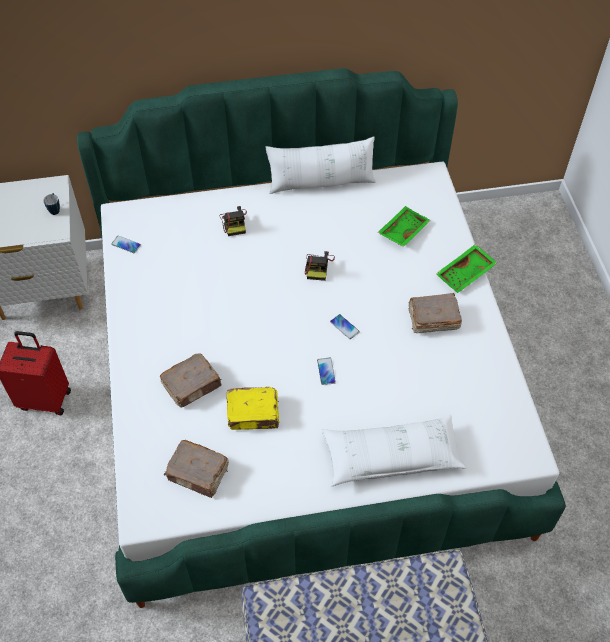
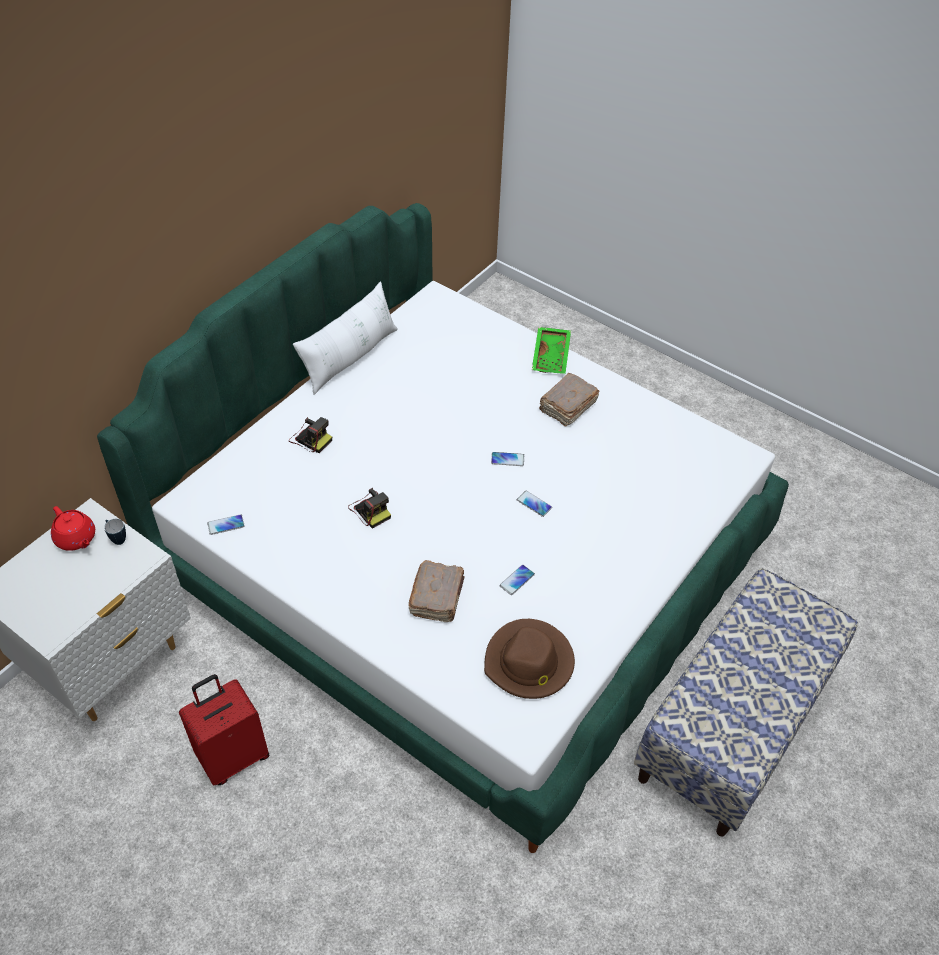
camera: 45 degrees left, 5 degrees down
(35, 195) = (76, 538): none -> red teapot
(198, 474) = (529, 662): brown book -> brown hat
(254, 414) = (517, 580): yellow book -> phone
(318, 266) = (429, 426): camera -> camera (370, 510)
(391, 456) = (657, 530): white pillow -> none
(402, 231) = (464, 354): green tray -> none

